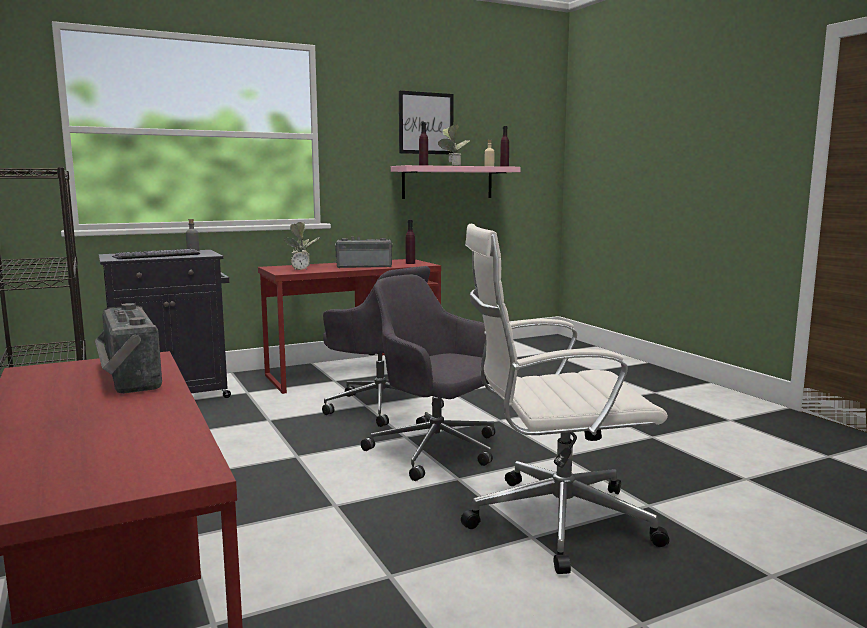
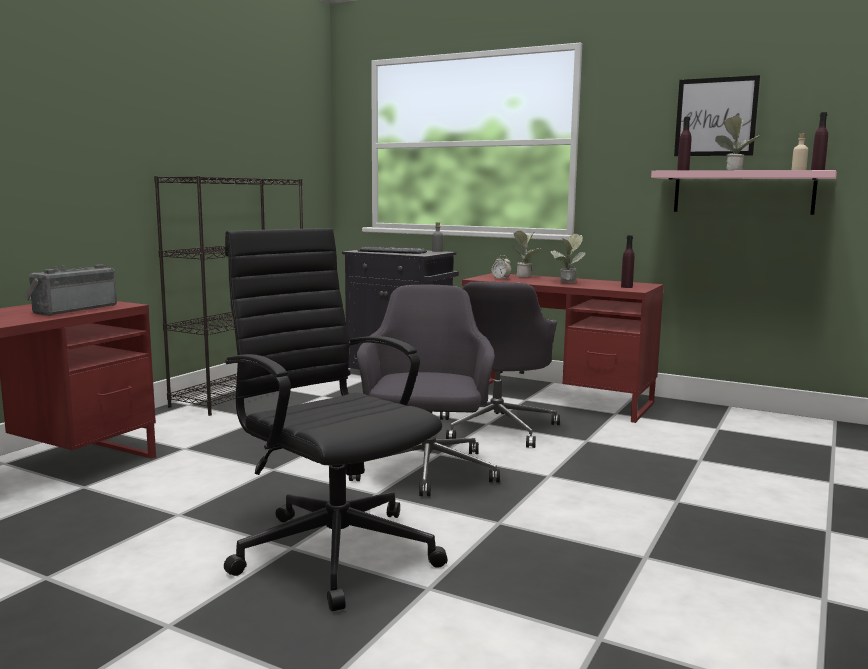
camera: 55 degrees right, 0 degrees up
(364, 266) = (566, 283): radio -> potted plant
(554, 521) = (334, 550): white office chair -> black office chair

